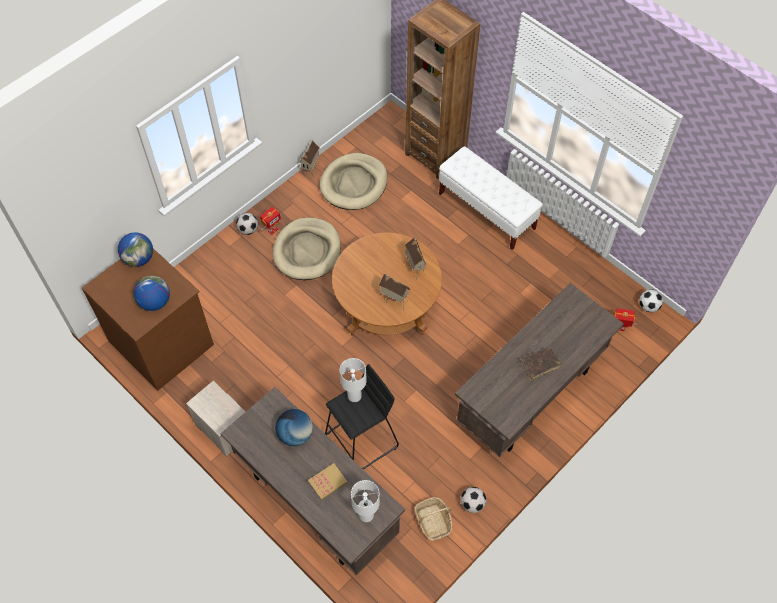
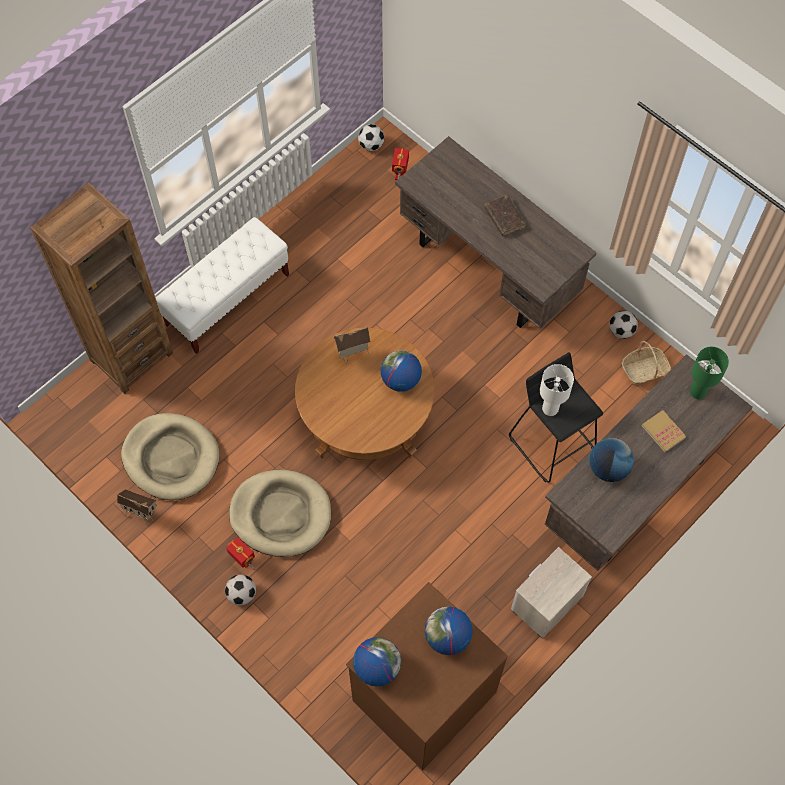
camera: 90 degrees left, 5 degrees up
(366, 515) = (697, 392): white table lamp -> green table lamp
(394, 301) = (400, 380): toy house -> globe

